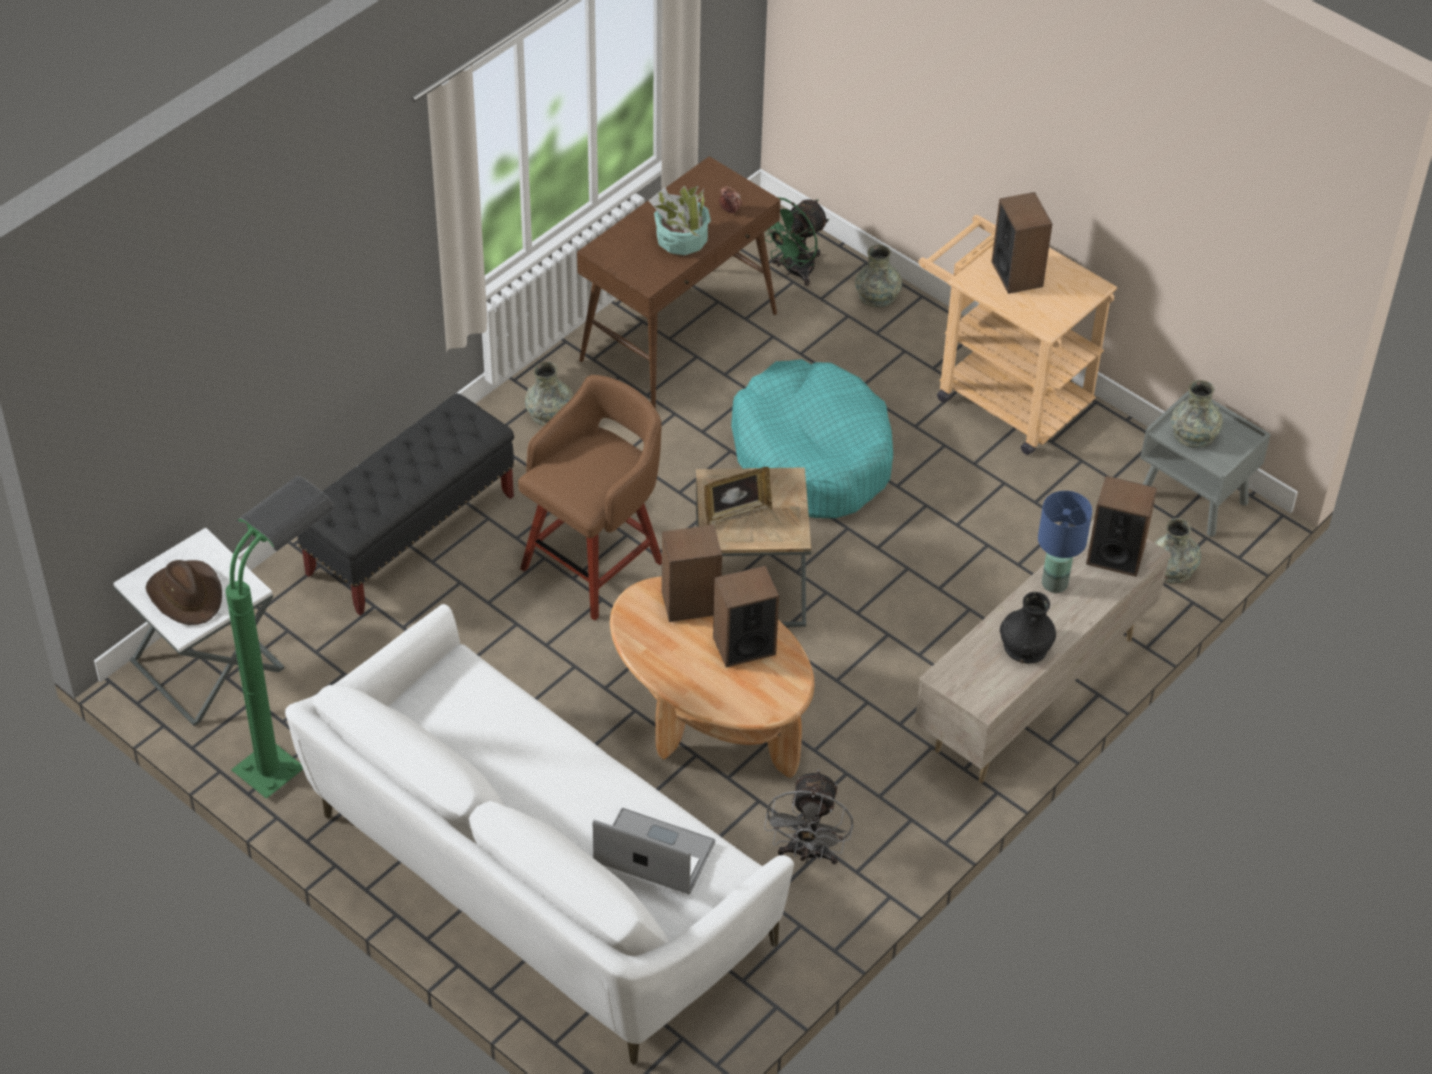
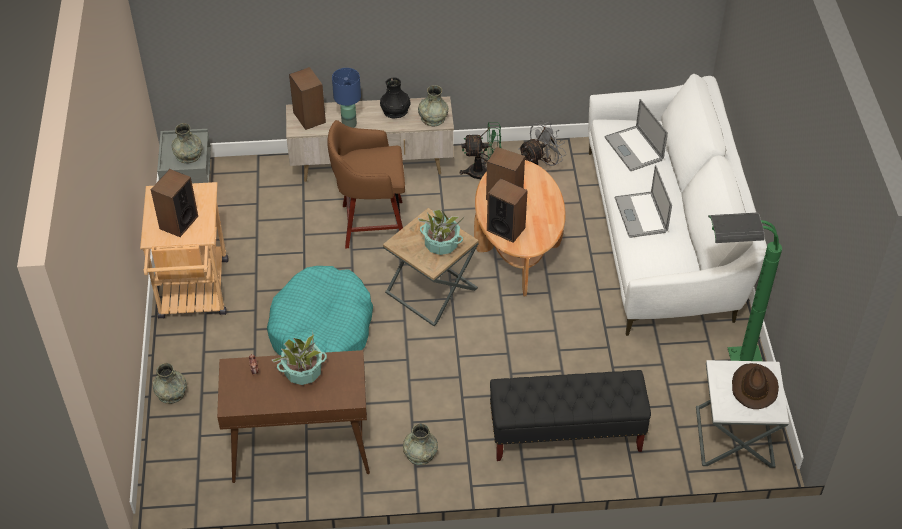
camera: 135 degrees left, 0 degrees up
(540, 750) = (641, 215): none -> laptop
(595, 563) = (488, 353): brown stool -> brown stool (371, 224)
(736, 513) = (441, 244): picture frame -> potted plant
(793, 271) = (191, 442): green fan -> green fan (483, 173)
(1172, 568) = (244, 172): grey vase -> grey vase (433, 118)

